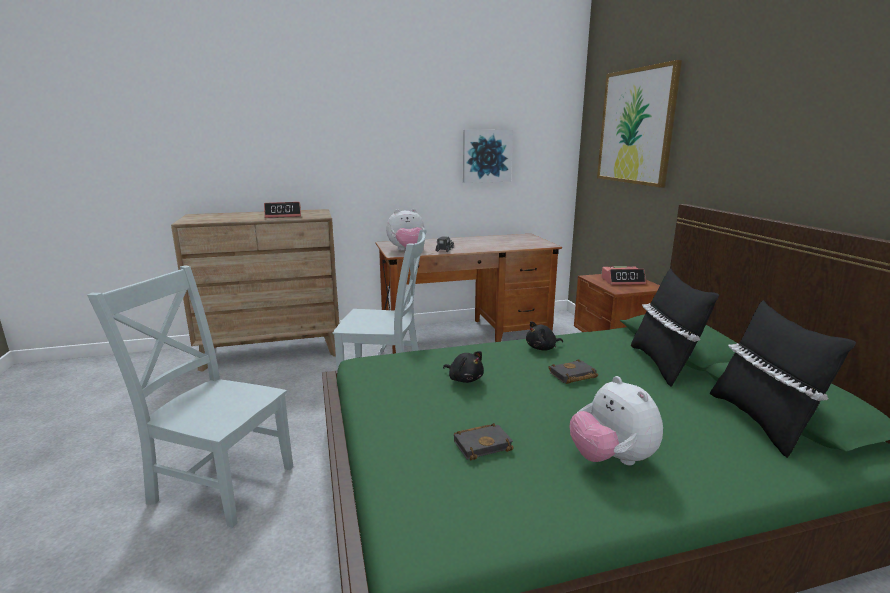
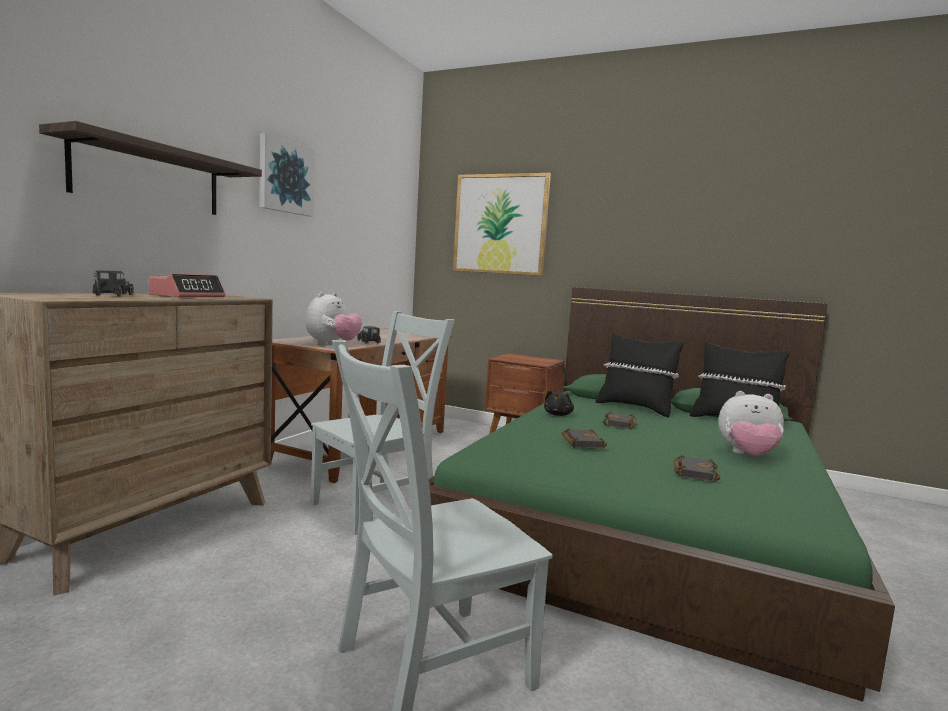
camera: 50 degrees left, 10 degrees down
(243, 215) = (114, 295): none -> toy truck
(283, 137) = (149, 178): none -> shelf
(464, 379) = (581, 442): black plush toy -> black book
(486, 156) = (356, 240): picture -> picture (285, 177)
(623, 281) = (526, 358): alarm clock -> none

